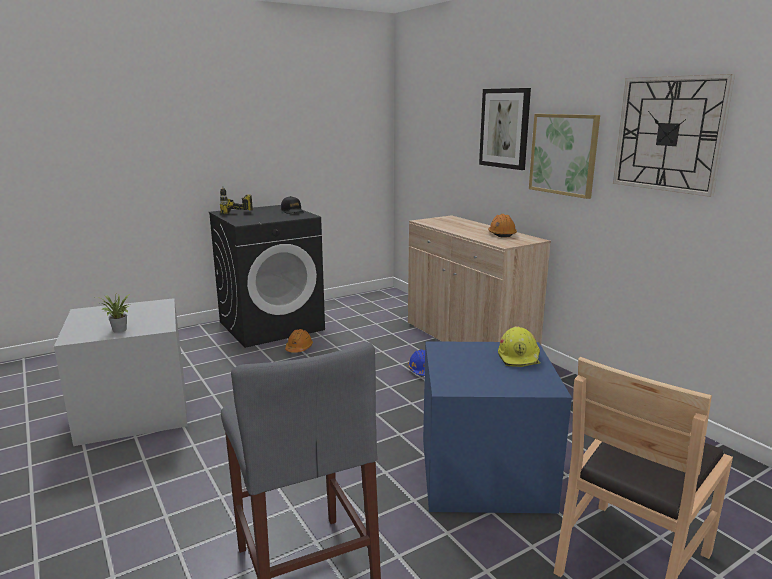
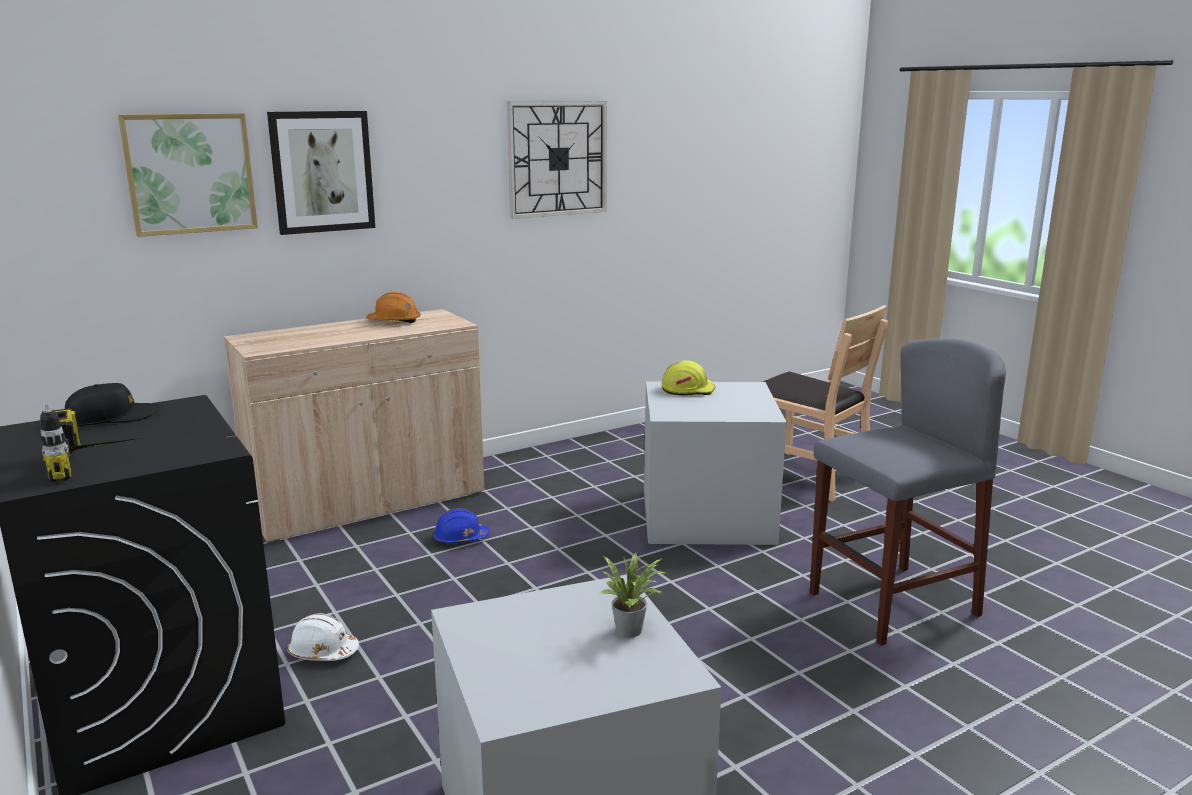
camera: 90 degrees left, 0 degrees up
(299, 348) = (322, 652): orange hard hat -> white hard hat
(486, 474) = (708, 515): blue storage box -> grey storage box
(563, 154) = (435, 196): picture -> picture (190, 173)

